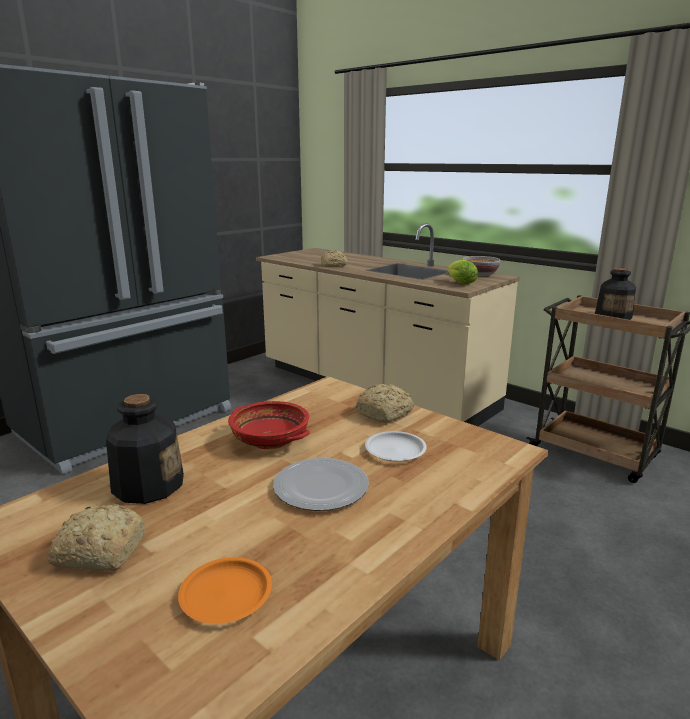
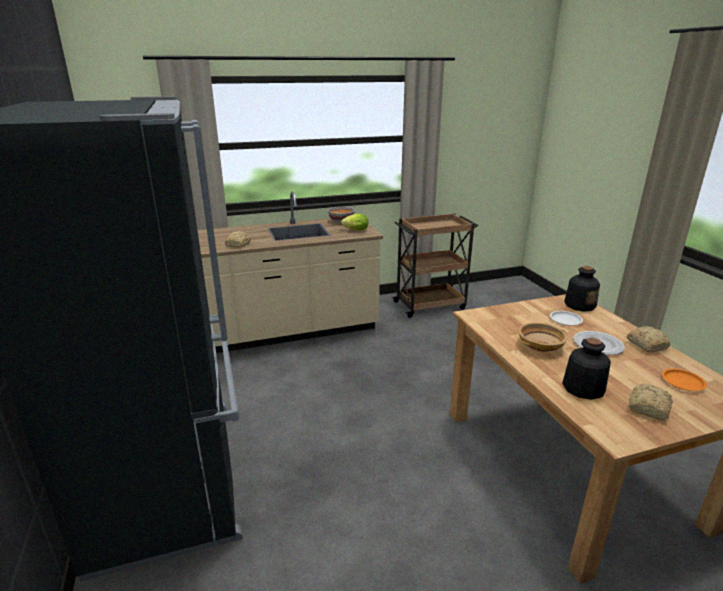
camera: 60 degrees left, 5 degrees up
(271, 440) = (540, 346): red bowl -> beige bowl
(385, 413) = (520, 311): bread -> bread (646, 345)
(613, 316) = (431, 225): bottle -> bottle (579, 305)

